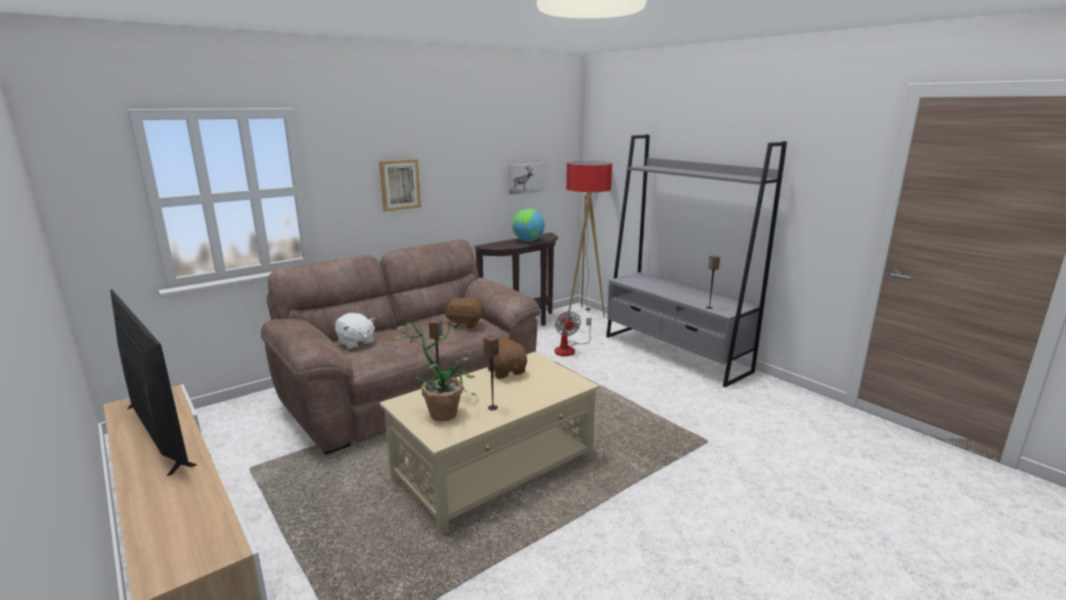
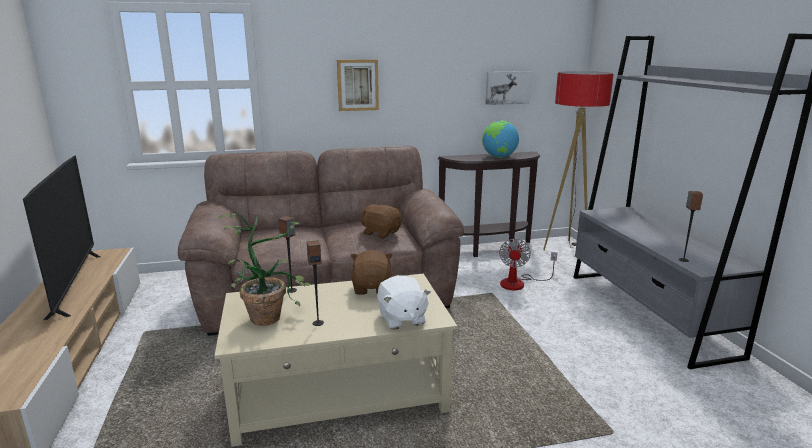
camera: 25 degrees right, 0 degrees up
(356, 343) = (266, 234): white plush toy -> white plush toy (401, 319)

